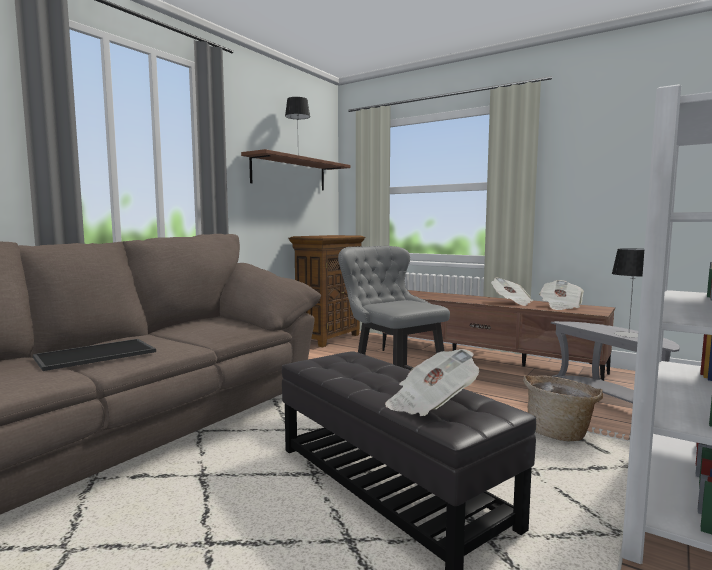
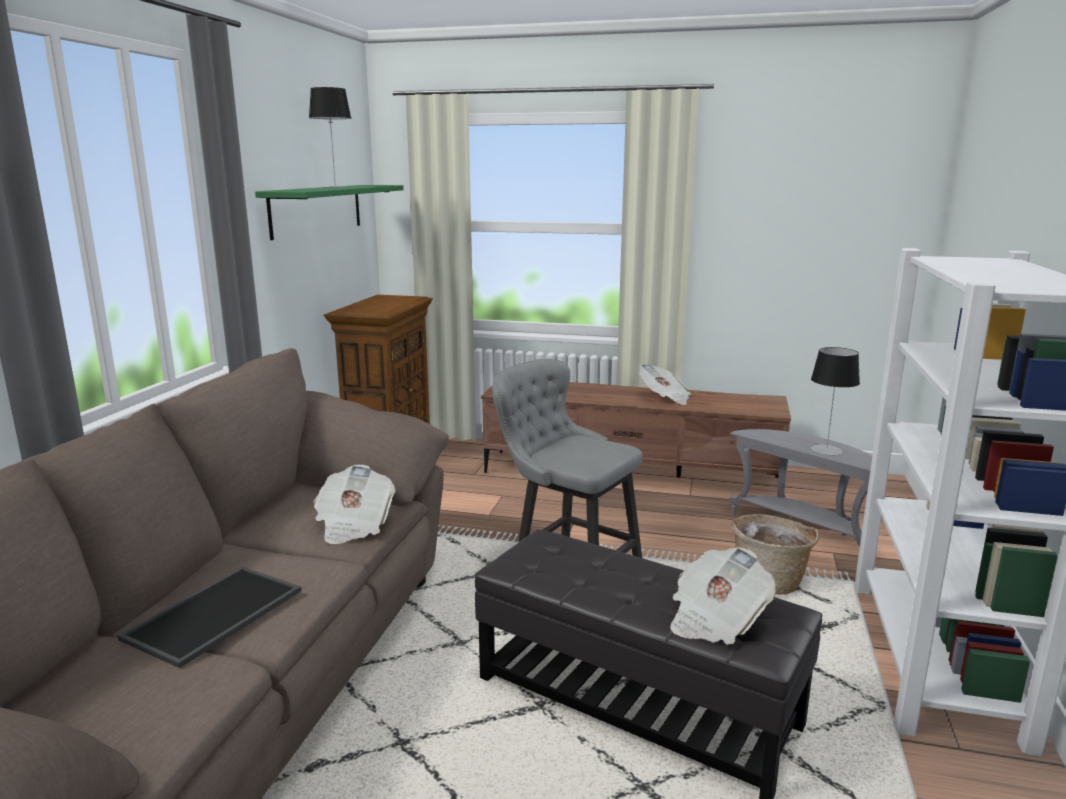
camera: 20 degrees left, 10 degrees up
(289, 173) = (317, 210): brown shelf -> green shelf
(560, 306) = (727, 402): newspaper -> newspaper (353, 525)

